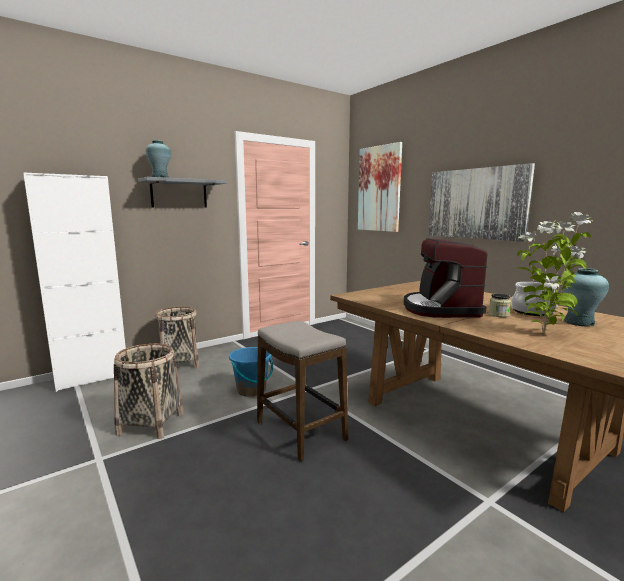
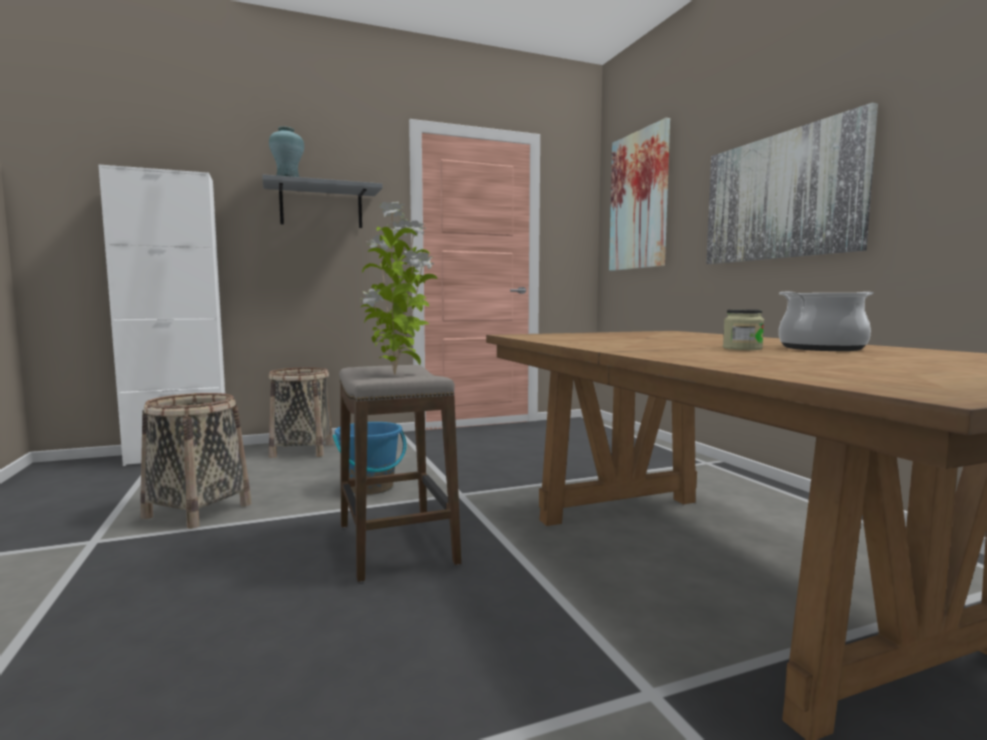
camera: 15 degrees right, 5 degrees down
(440, 309) = (641, 343): coffee machine -> none
(544, 333) = (793, 360): potted plant -> potted plant (397, 374)
(579, 322) = (903, 356): turquoise vase -> none

